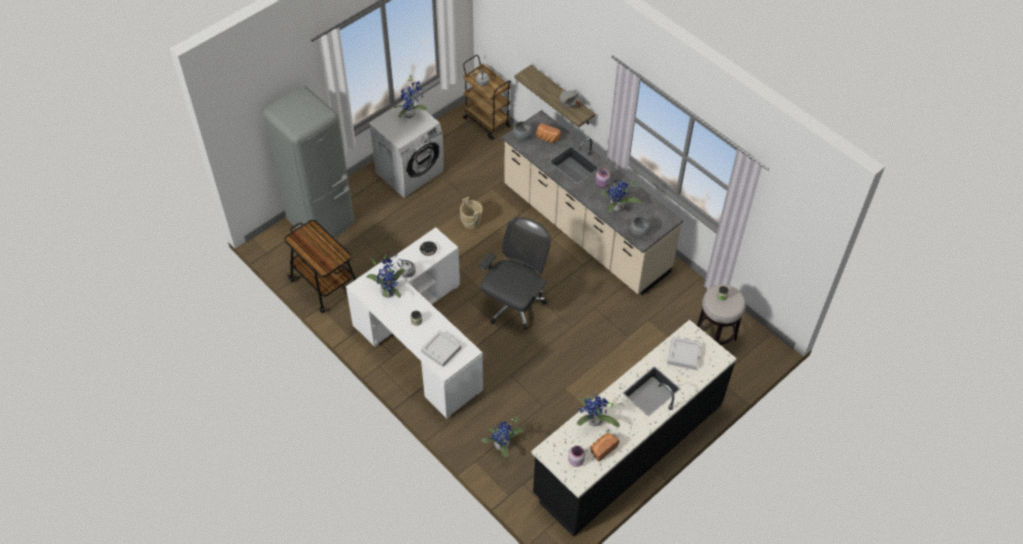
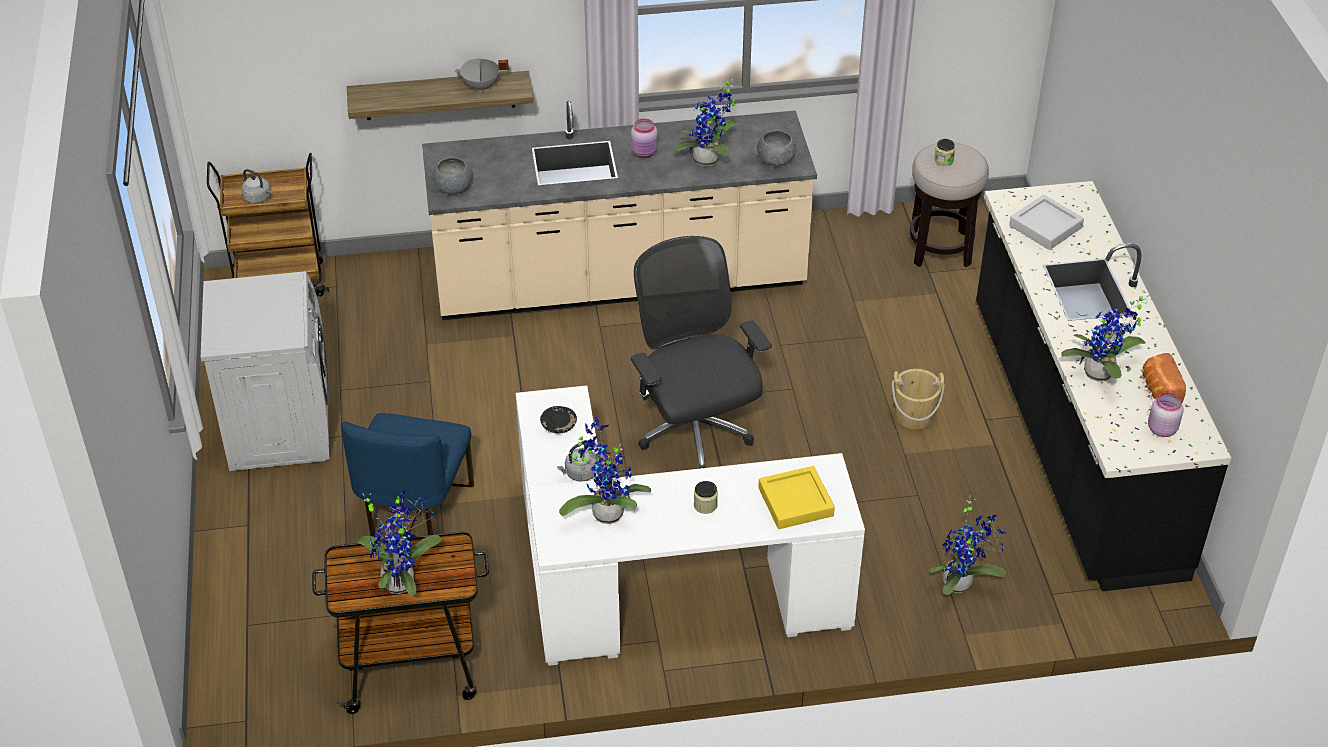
camera: 55 degrees left, 10 degrees down
(323, 221) = (260, 598): grey fridge -> none
(399, 240) = (415, 511): none -> blue chair
(411, 114) = (245, 296): potted plant -> potted plant (401, 580)
(441, 350) = (795, 502): grey tray -> yellow tray
(471, 222) = (470, 402): beige bucket -> beige bucket (914, 416)
(547, 138) = (489, 165): bread -> none

